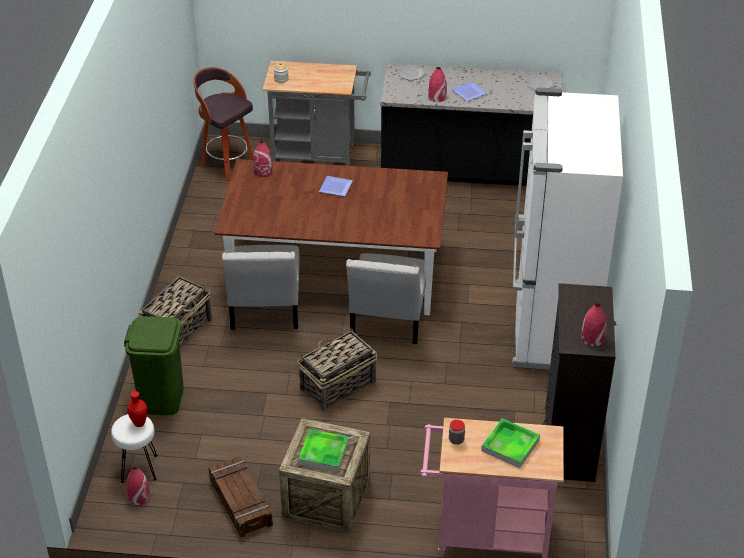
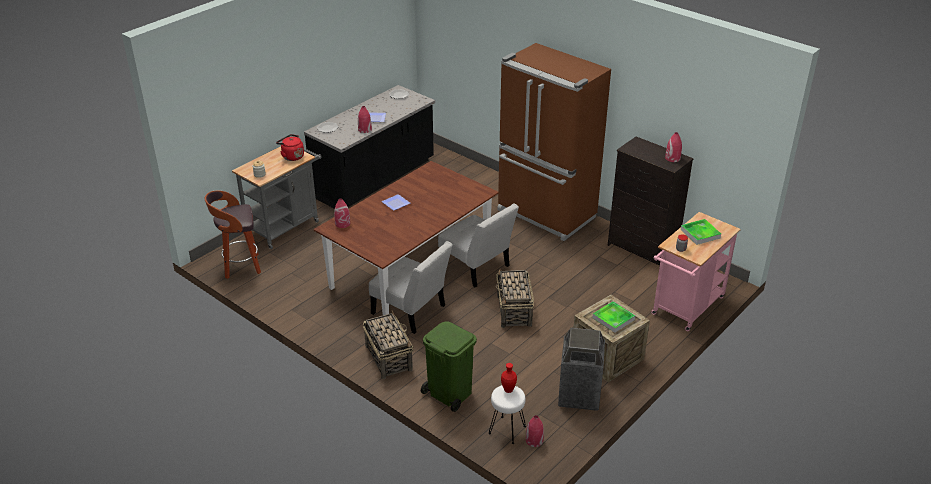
camera: 55 degrees left, 5 degrees down
(240, 502) = (579, 395): crate -> trash can
(335, 80) = (291, 156): none -> red kettle
(550, 328) = (545, 214): white fridge -> brown fridge

